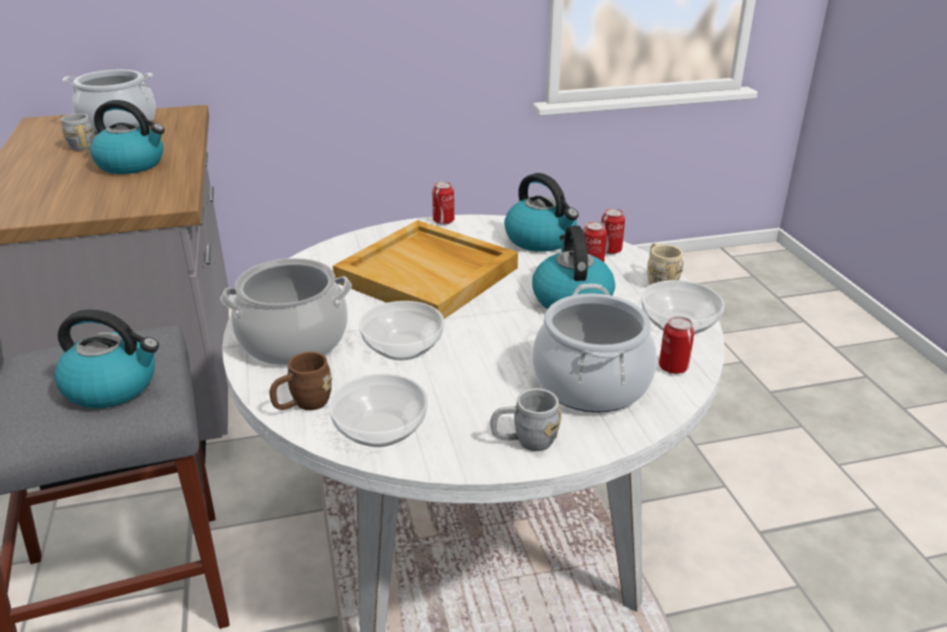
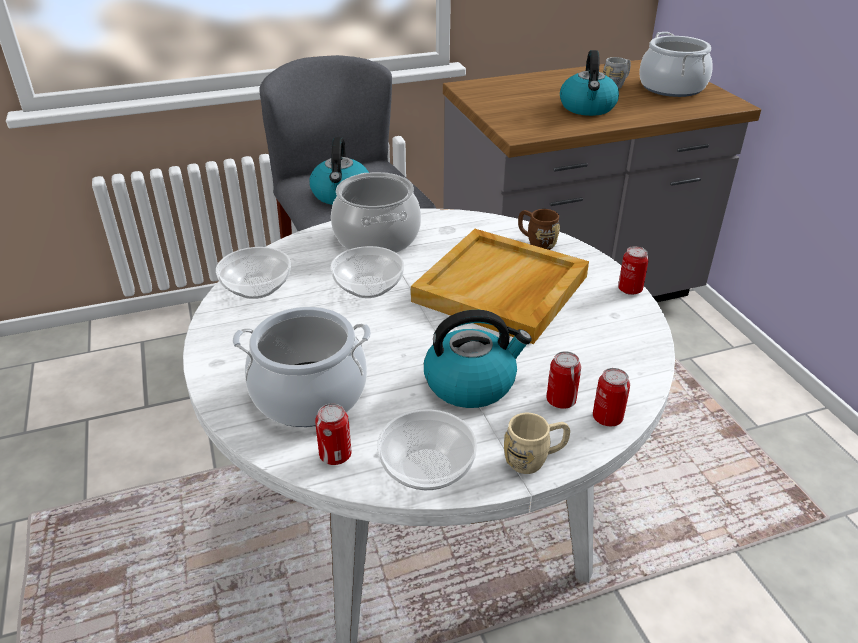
camera: 85 degrees right, 5 degrees up
(303, 404) = (291, 253): brown mug -> brown mug (536, 242)
(525, 441) = (230, 355): grey mug -> none
(541, 239) = (613, 360): kettle -> none

